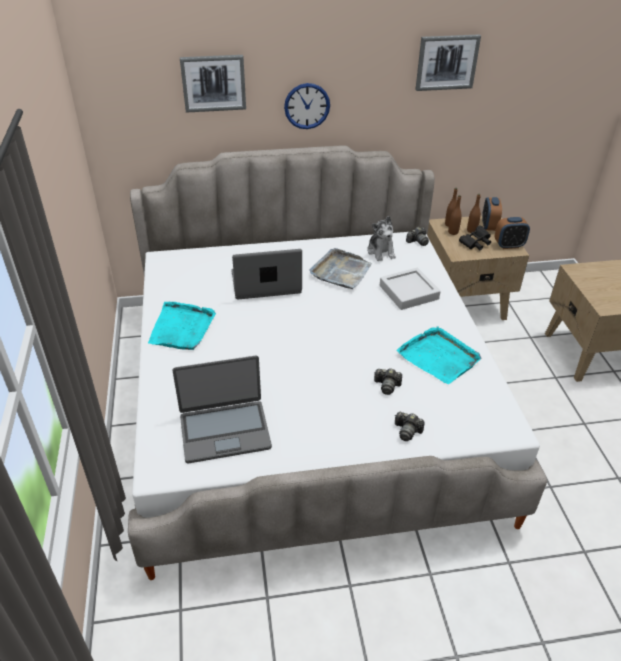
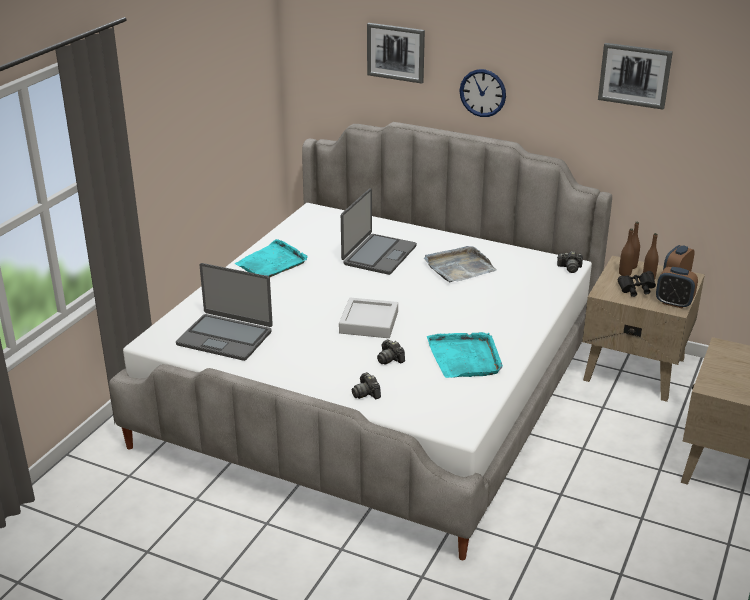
camera: 35 degrees right, 10 degrees down
(266, 284) = (378, 255): laptop -> laptop turned 90 degrees clockwise
(381, 252) = (519, 264): plush toy -> none
(408, 292) = (503, 303): grey tray -> grey tray (369, 323)

